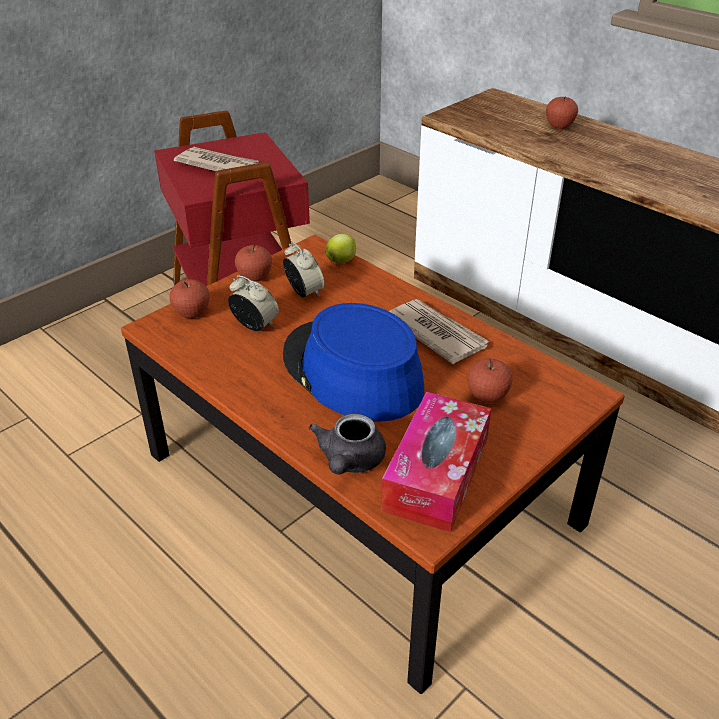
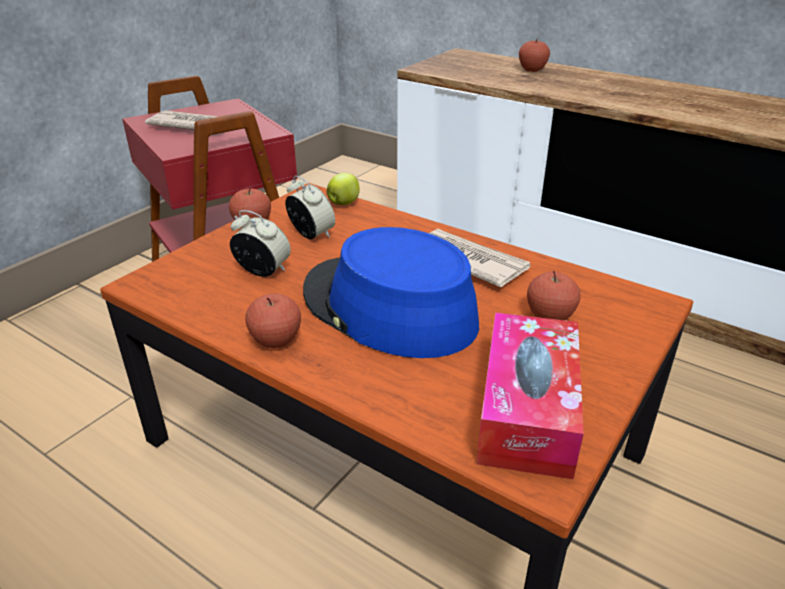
camera: 10 degrees left, 5 degrees down
(192, 313) = (186, 266): apple -> apple (276, 340)
(349, 461) = (417, 407): grey teapot -> none

